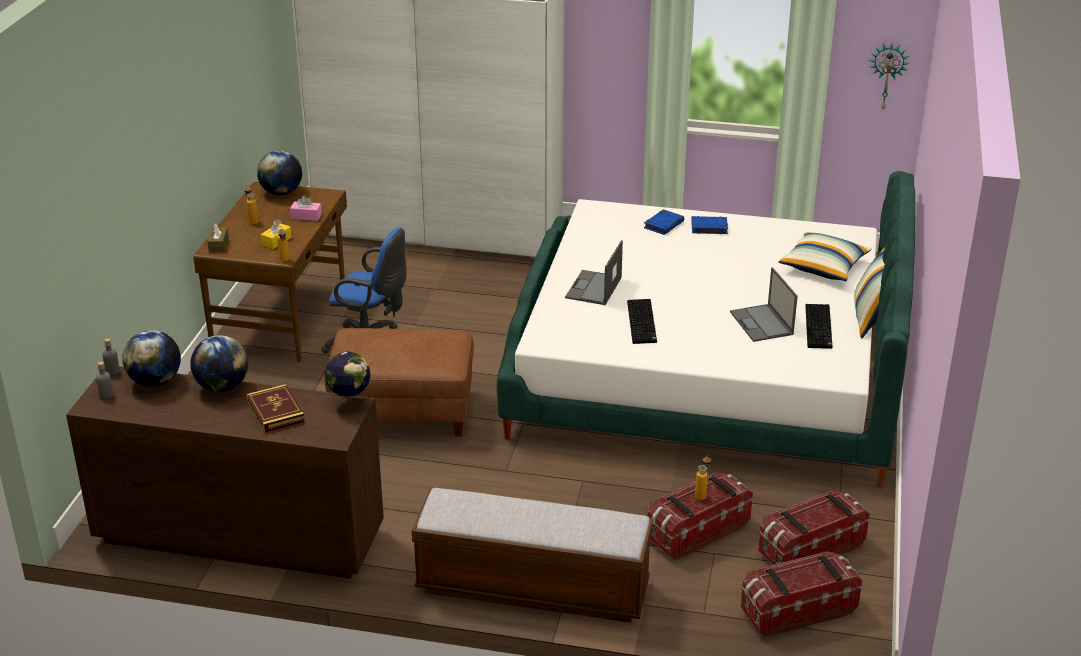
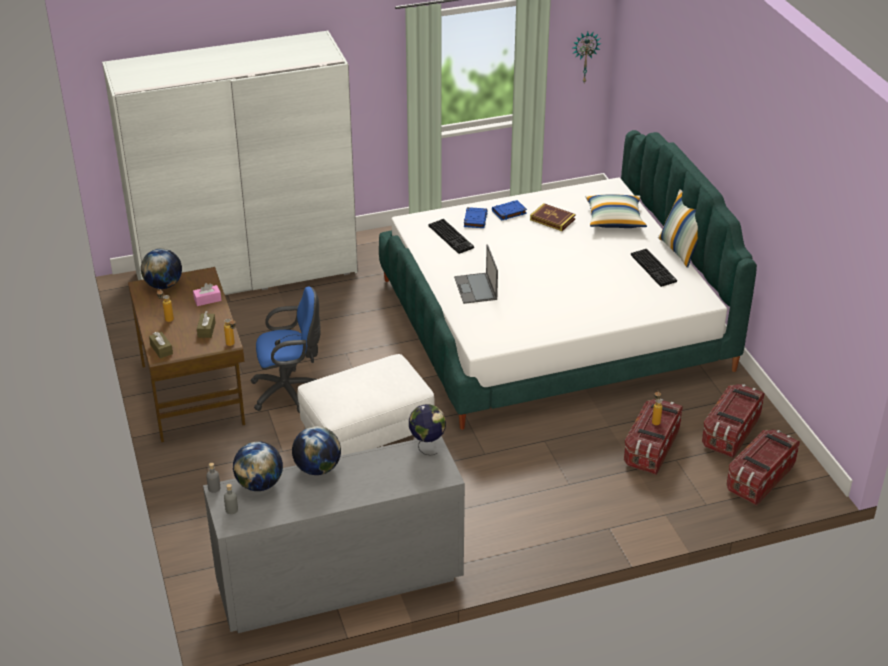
camera: 30 degrees left, 5 degrees up
(238, 536) = (338, 583): brown dresser -> grey dresser
(275, 411) = (380, 472): book -> book (552, 219)
(276, 241) = (206, 330): yellow tissue box -> brown tissue box
(402, 413) = (367, 437): brown ottoman -> white ottoman
(532, 587) = (583, 533): bench -> none
(643, 323) = (536, 305): keyboard -> keyboard (452, 237)
(762, 323) = (615, 278): laptop -> none

